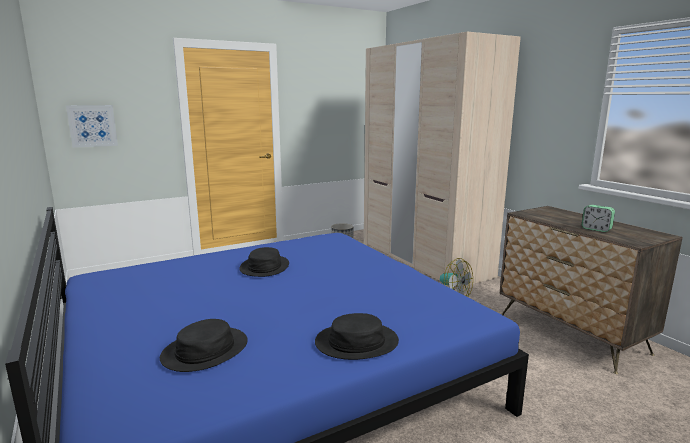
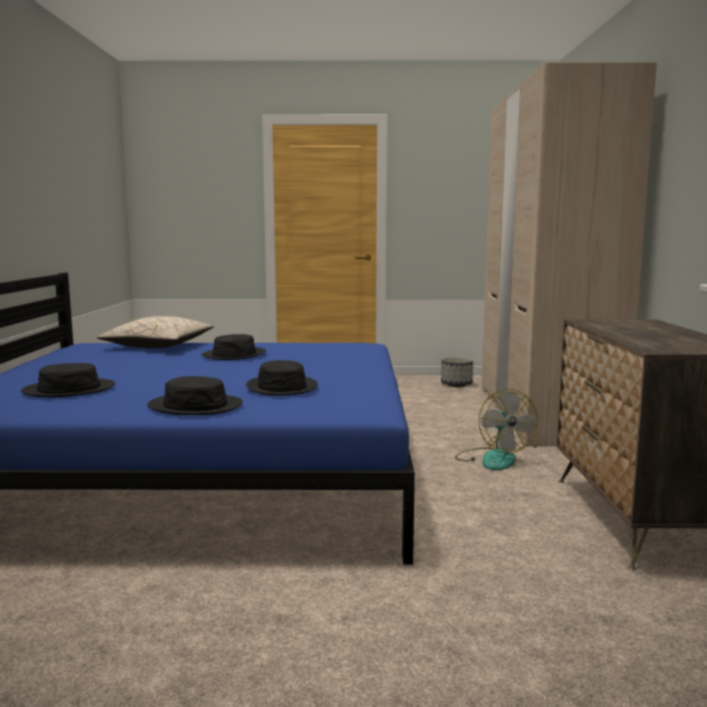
camera: 30 degrees right, 5 degrees down
(92, 126) = (173, 212): picture -> none
(174, 267) = (158, 346): none -> beige pillow
(374, 300) = (281, 387): none -> black hat
(596, 229) = (644, 338): alarm clock -> none

